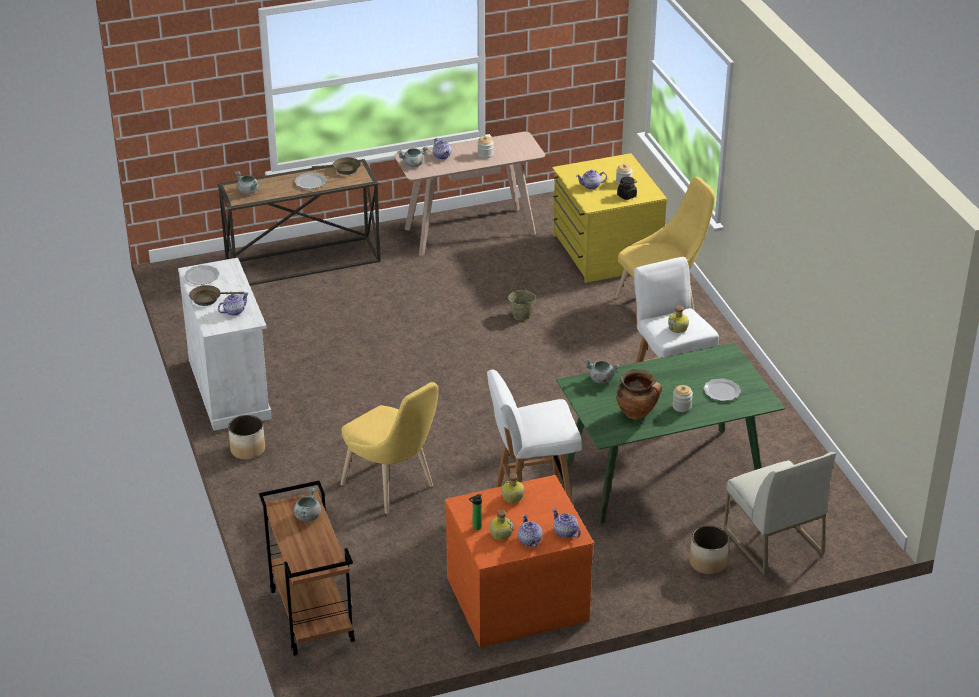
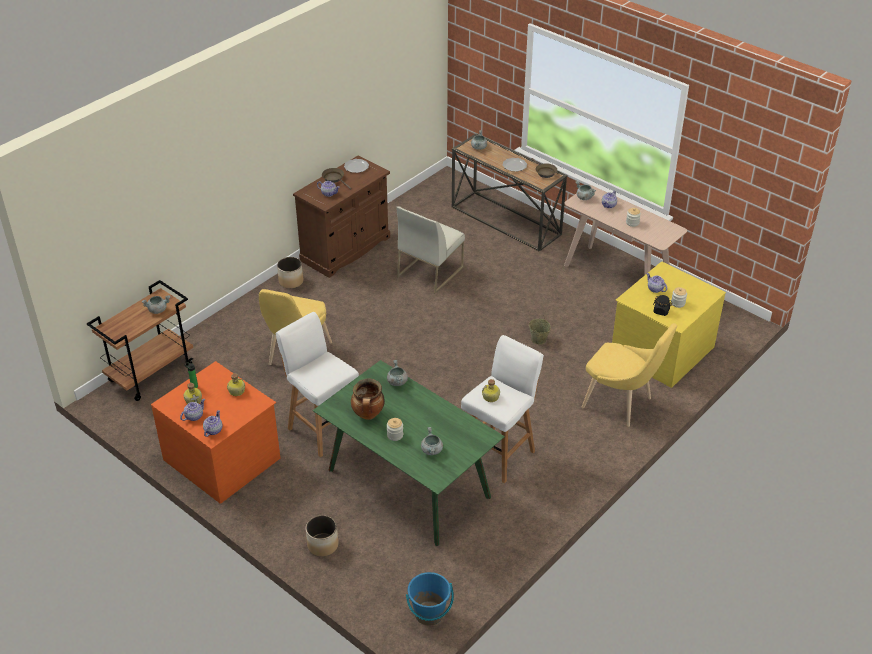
camera: 60 degrees right, 5 degrees up
(230, 389) = (345, 249): white cabinet -> brown cabinet
(722, 391) = (432, 450): plate -> grey cooking pot
(772, 541) = (373, 574): white chair -> white chair (430, 271)
(848, 522) = (429, 614): none -> blue bucket

